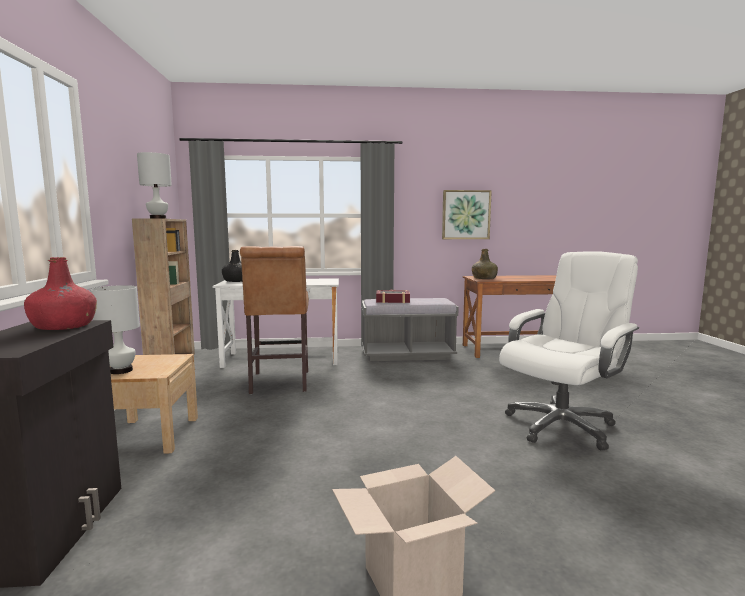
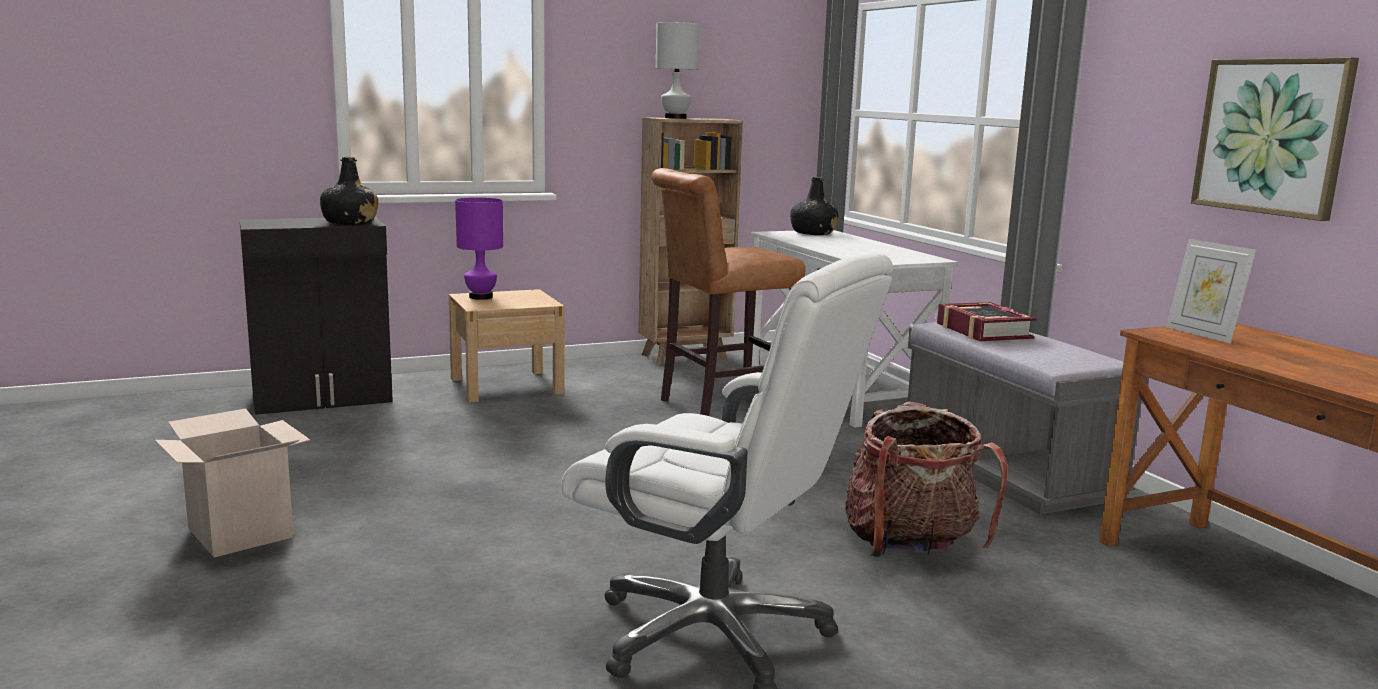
camera: 70 degrees right, 5 degrees up
(64, 326) = (350, 222): red bottle -> black bottle
(121, 370) = (481, 297): white table lamp -> purple table lamp
(474, 380) = (910, 545): none -> backpack
(484, 278) = (1202, 334): green bottle -> picture frame

